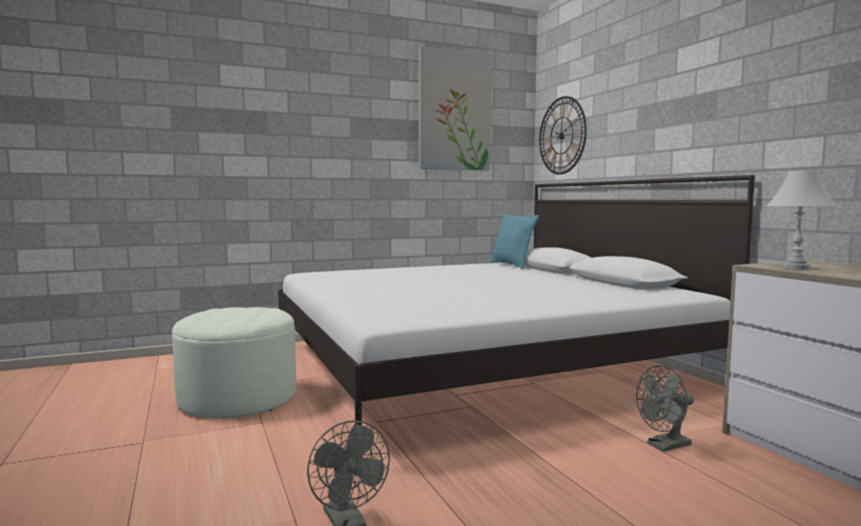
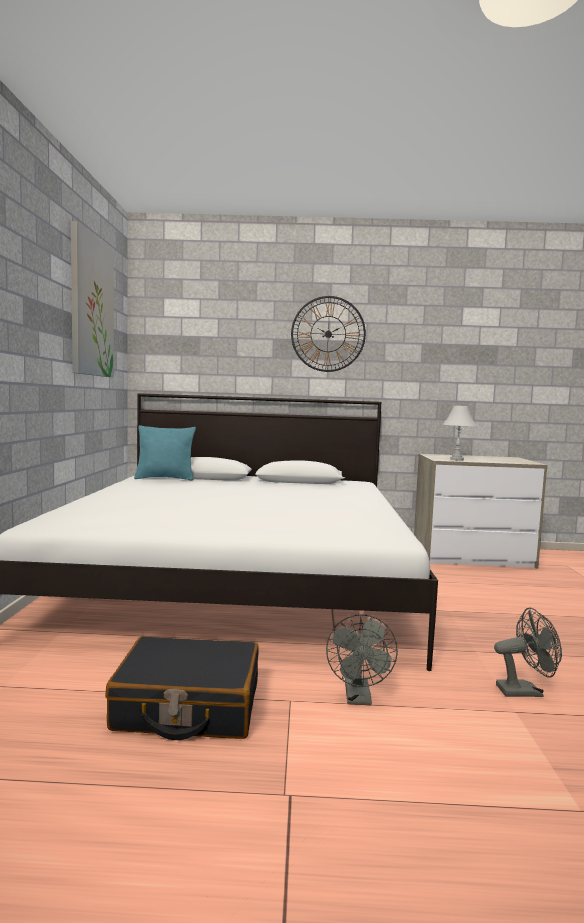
camera: 65 degrees left, 0 degrees up
(238, 398) = (187, 706): white ottoman -> black suitcase
(561, 135) = (176, 349): wall clock -> wall clock (328, 334)
(664, 446) = (438, 579): grey fan -> grey fan (359, 698)

